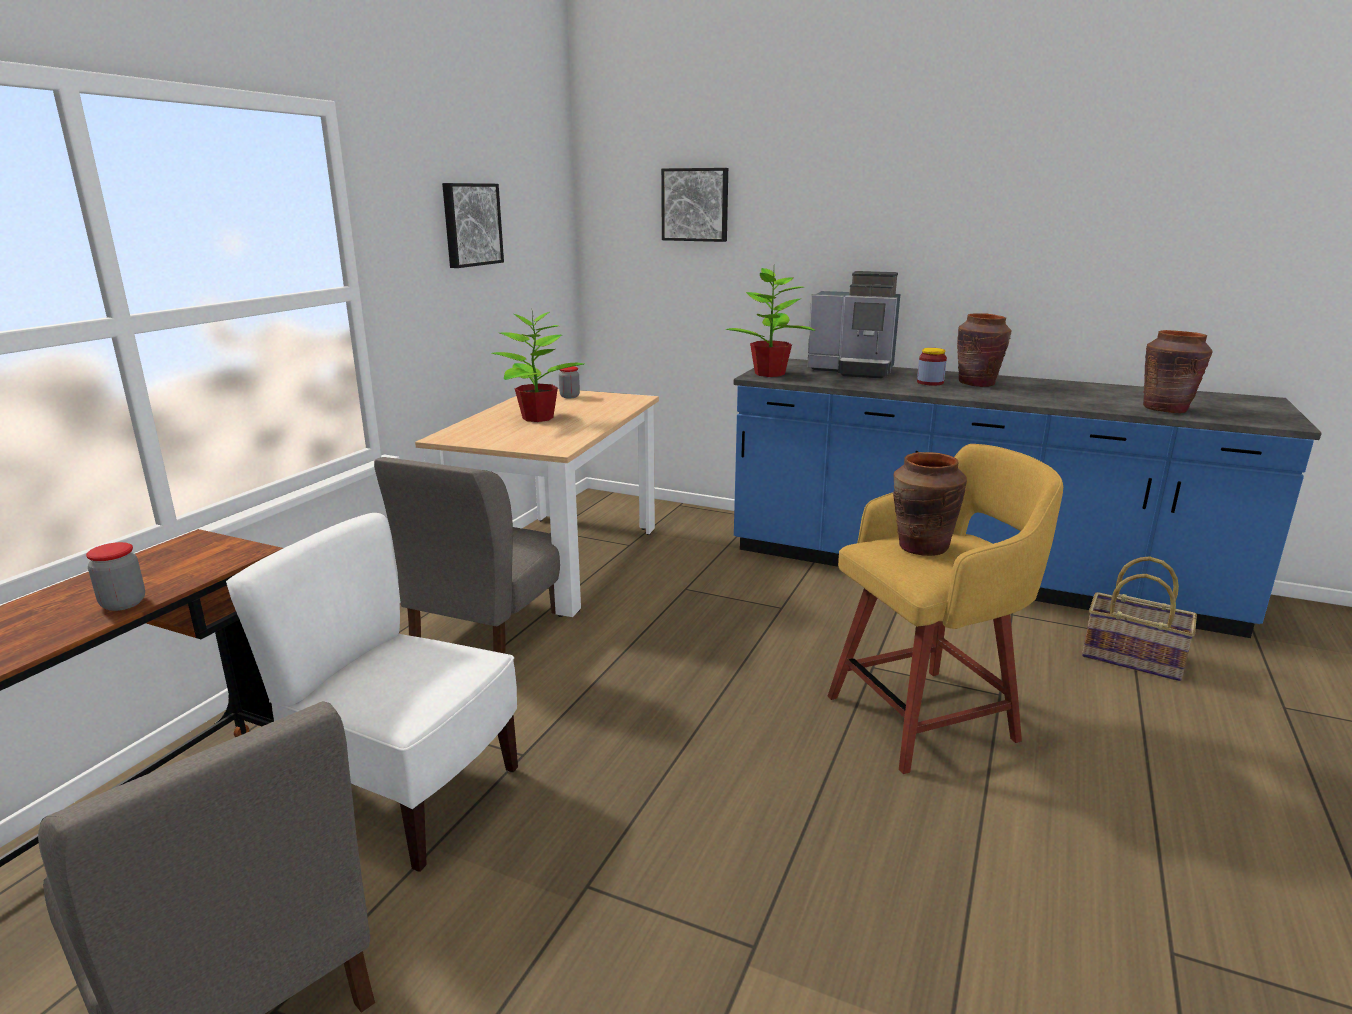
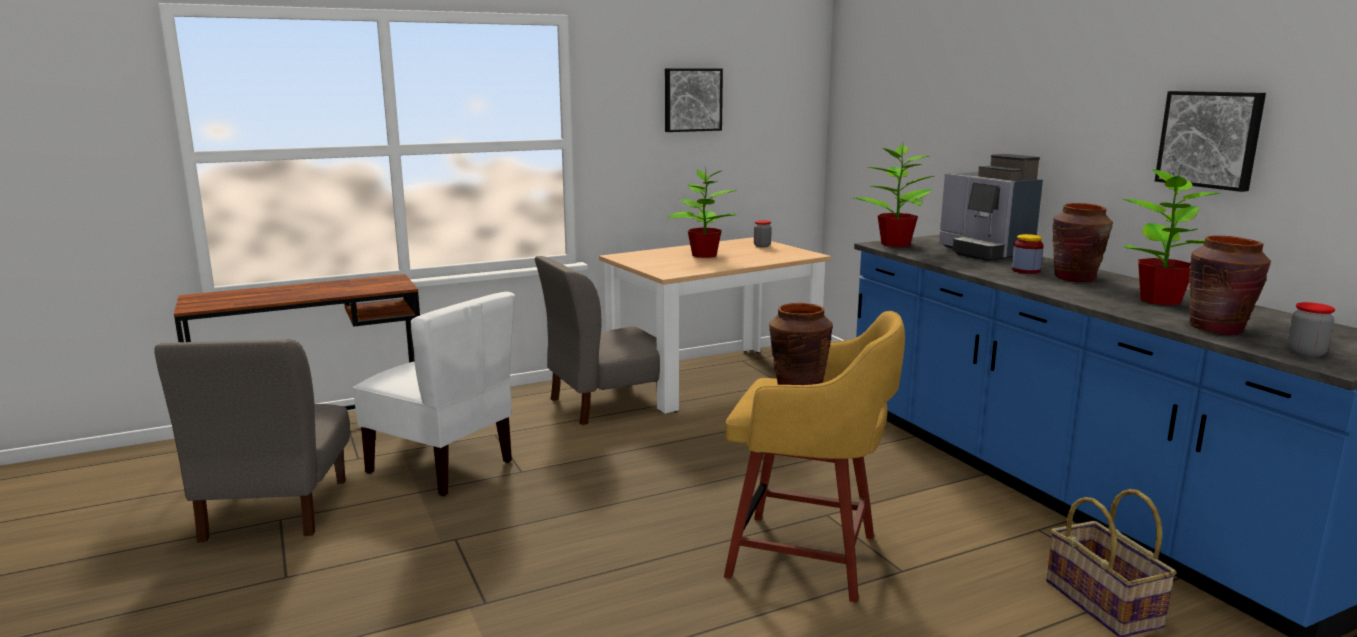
camera: 40 degrees right, 5 degrees down
(123, 603) = (319, 294): jar -> jar (1305, 353)
(408, 795) = (442, 466): white chair -> white chair turned 150 degrees clockwise
(695, 205) = (903, 87): picture -> picture (1210, 139)
(1074, 392) = (1160, 301): none -> potted plant

